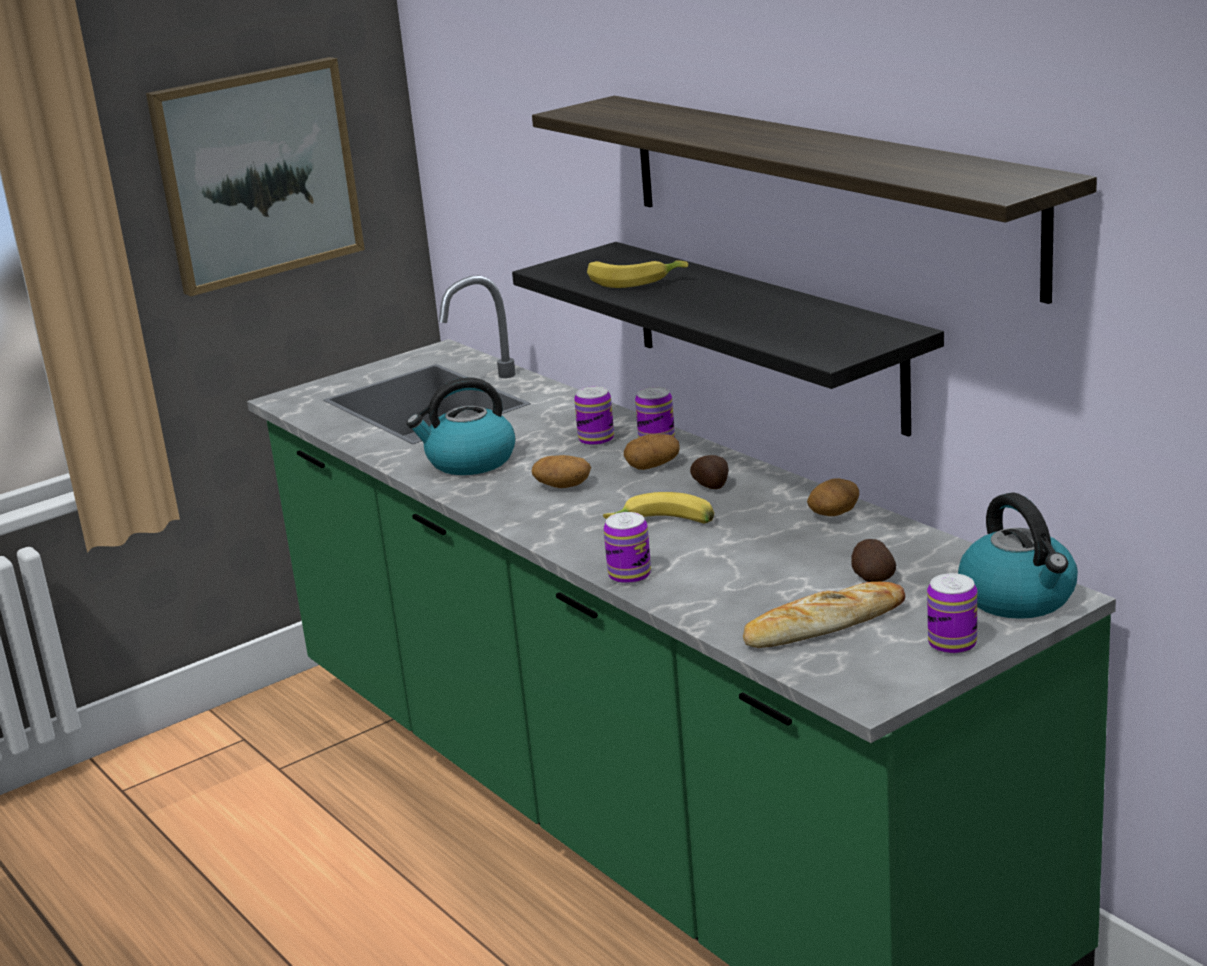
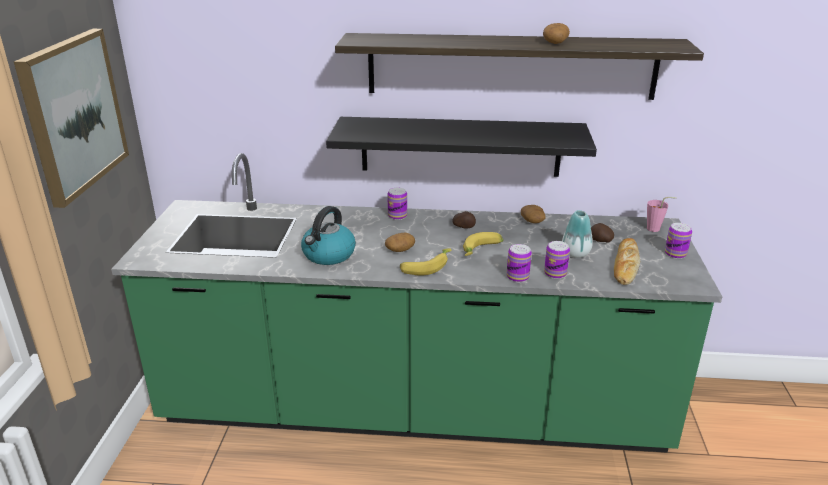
camera: 50 degrees left, 5 degrees up
(596, 440) = (368, 224): can -> can (555, 273)
(634, 281) = (404, 131): banana -> banana (425, 267)
(653, 465) = (419, 227): potato -> potato (555, 42)
(787, 579) = (575, 253): none -> vase
(1019, 598) = (656, 229): kettle -> pink cup

